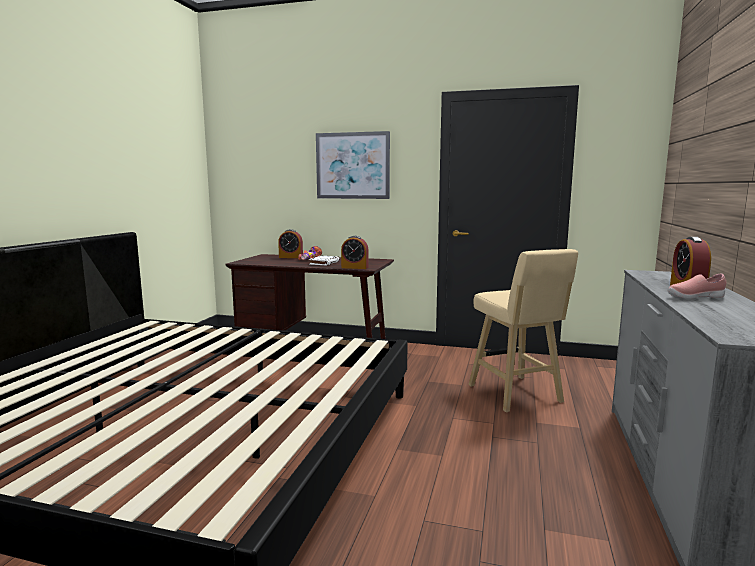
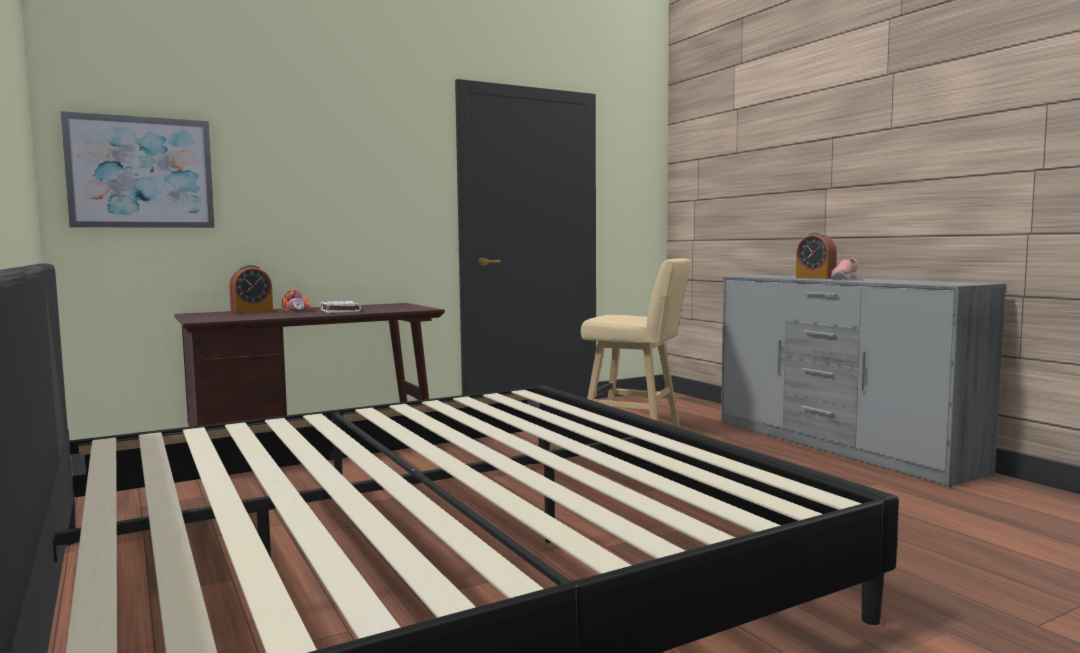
camera: 45 degrees left, 5 degrees down
(352, 166) = (337, 167): picture -> picture (141, 172)
(355, 267) = (407, 309): alarm clock -> none

